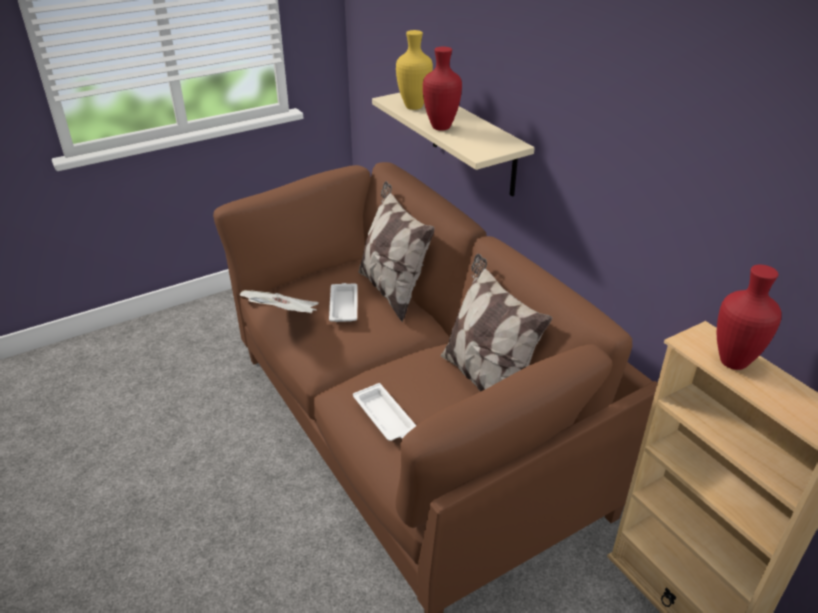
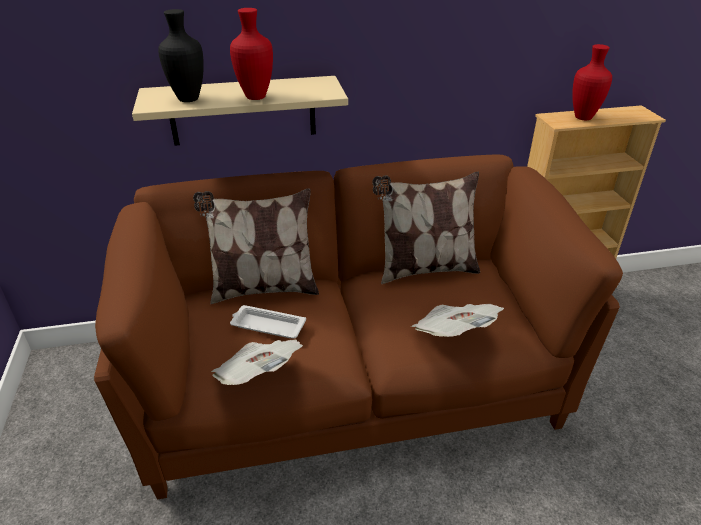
camera: 70 degrees left, 0 degrees up
(385, 417) = (453, 334): white tray -> newspaper
(413, 106) = (187, 99): yellow vase -> black vase

